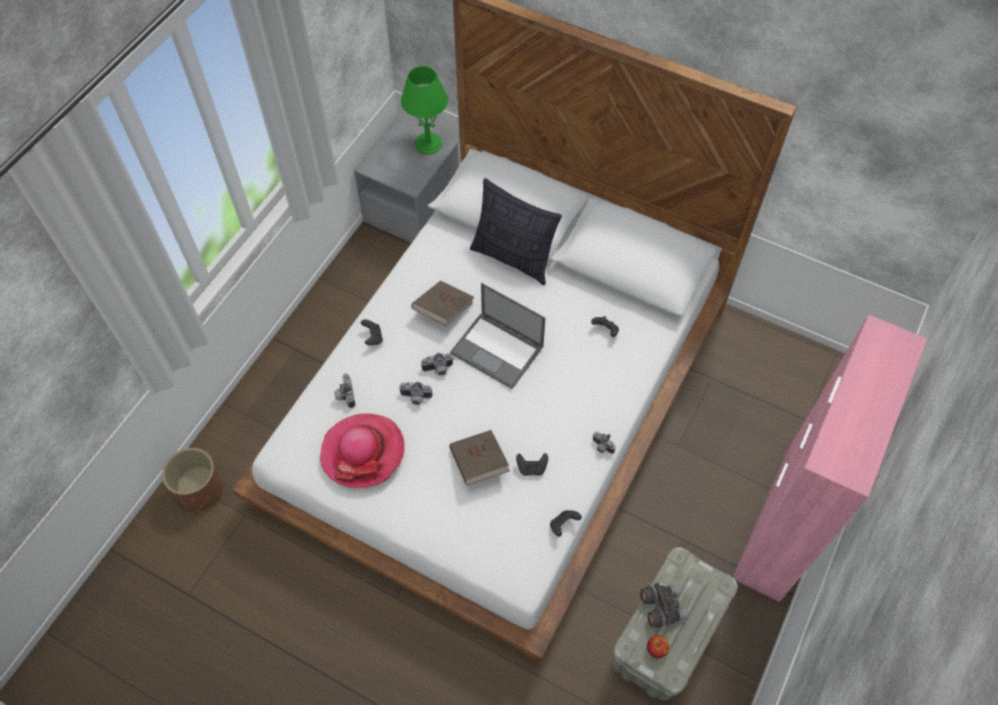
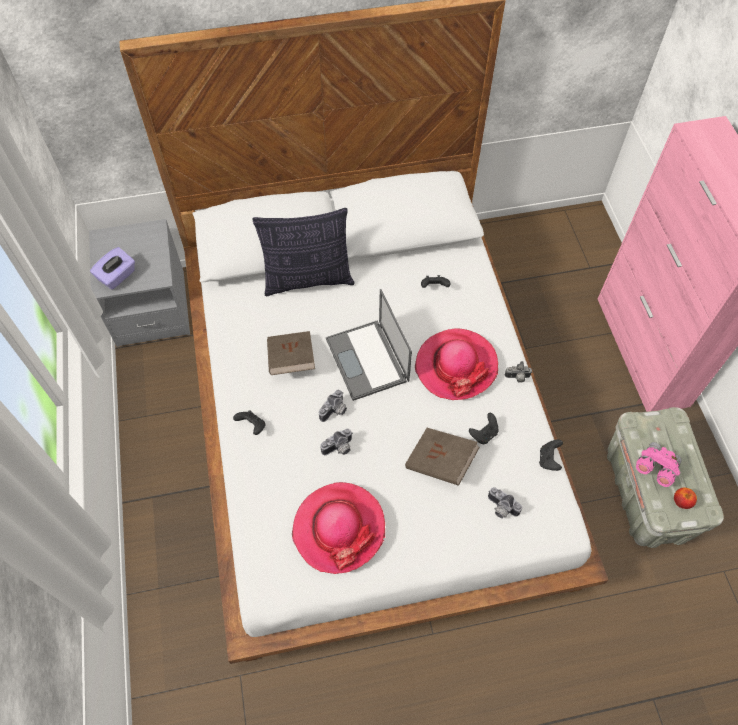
camera: 40 degrees left, 0 degrees up
(201, 490) = (178, 688): brown planter -> none
(344, 395) = (275, 492): camera -> camera (500, 508)
(385, 165) = (117, 276): none -> purple tissue box
(428, 144) = (141, 236): green table lamp -> none
(498, 350) = (368, 360): laptop -> laptop turned 75 degrees clockwise
(561, 402) = (456, 366): none -> hat
(661, 607) = (655, 468): grey binoculars -> pink binoculars

